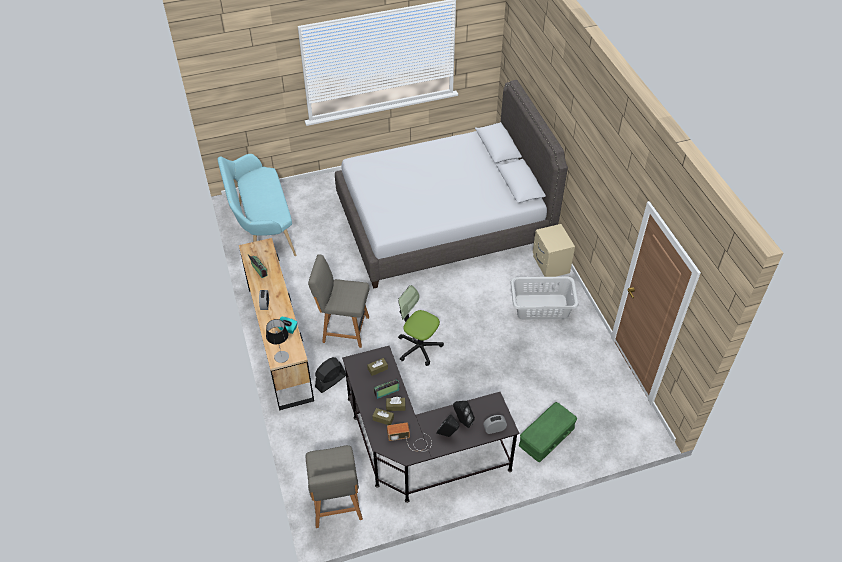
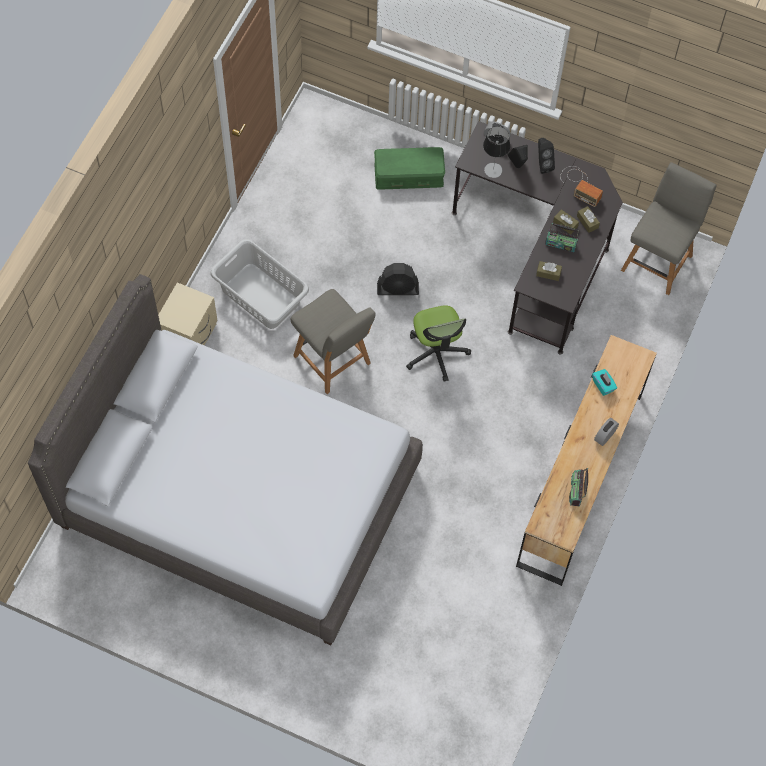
camera: 140 degrees left, 15 degrees up
(262, 229) = (473, 675): turquoise bench -> none
(281, 356) = (635, 357): table lamp -> table lamp (493, 170)
(330, 381) = (563, 387): black fan -> black fan (398, 289)
(344, 329) = (496, 439): grey chair -> grey chair (333, 361)

